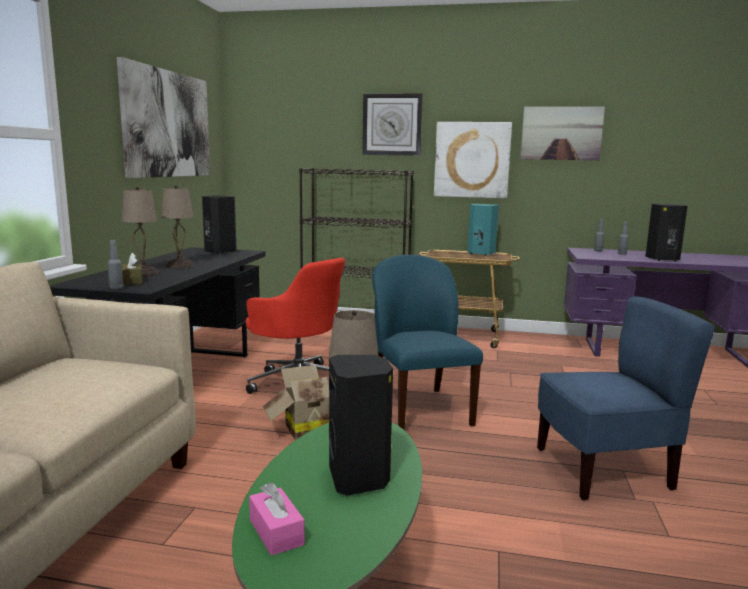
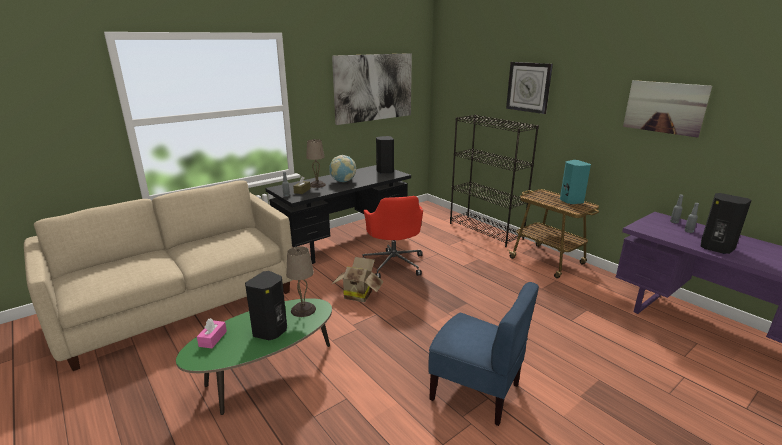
camera: 40 degrees right, 10 degrees up
(179, 265) = (343, 181): beige table lamp -> globe
(420, 409) = (431, 305): blue chair -> none
(472, 160) = (584, 122): picture -> none

